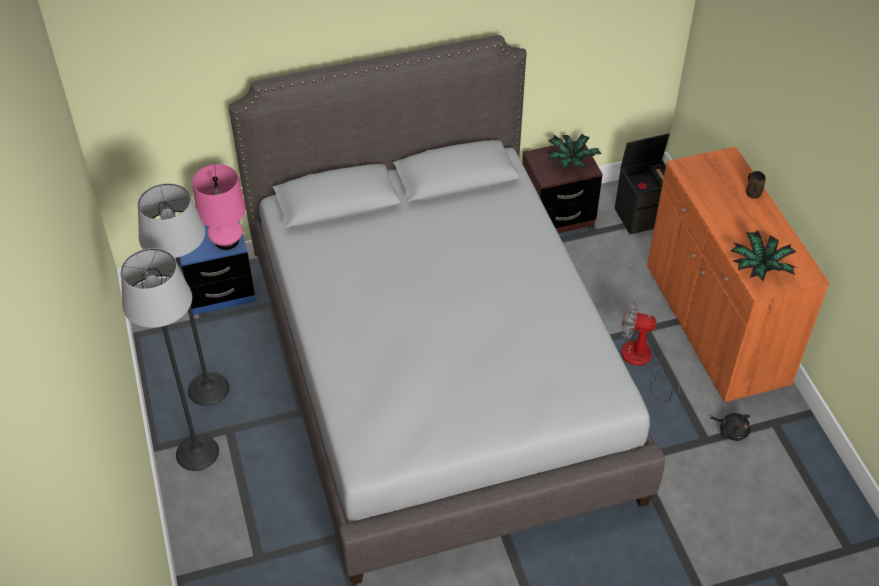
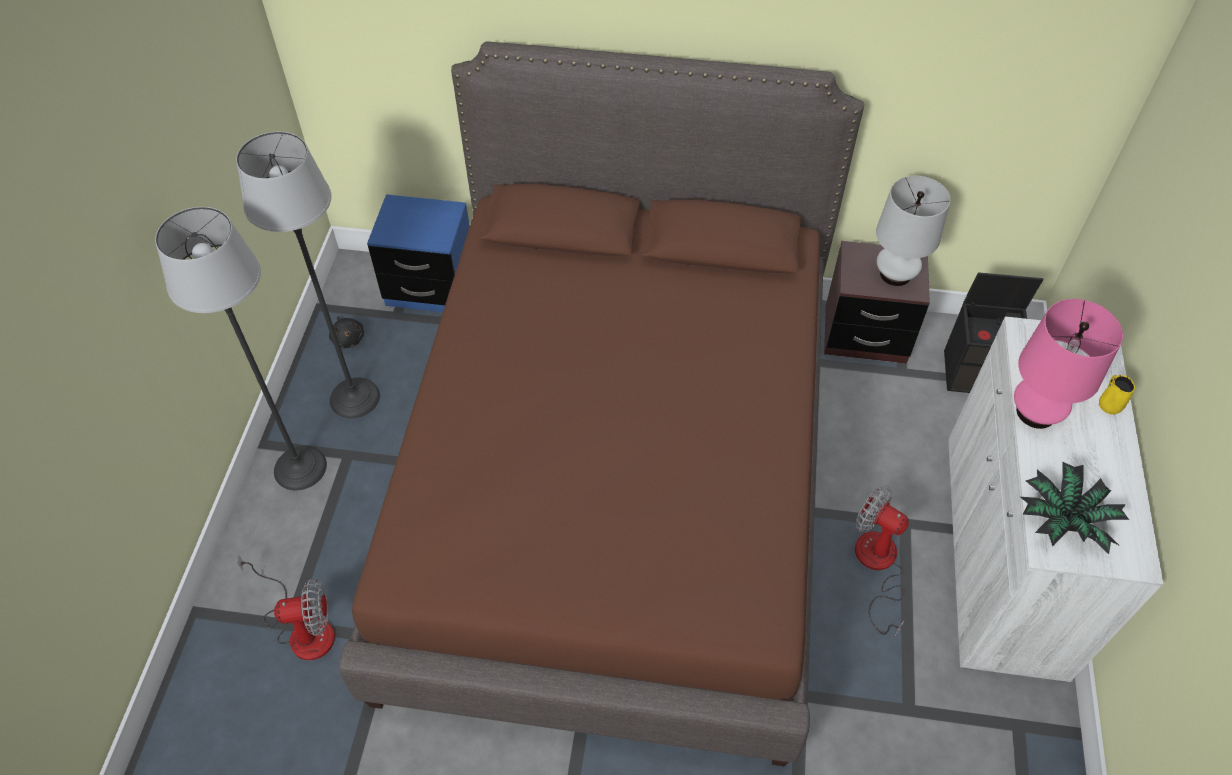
camera: 25 degrees right, 5 degrees up
(226, 241) = (434, 233): pink table lamp -> pink table lamp (1035, 412)
(270, 556) = (302, 628): none -> fan
(439, 374) = (616, 482): grey bed -> brown bed
(571, 162) = (895, 274): potted plant -> white table lamp
(715, 325) = (1002, 554): orange cabinet -> white cabinet
(731, 431) = (951, 712): black plush toy -> black plush toy (348, 338)
(752, 193) = (1109, 404): brown mug -> yellow mug

